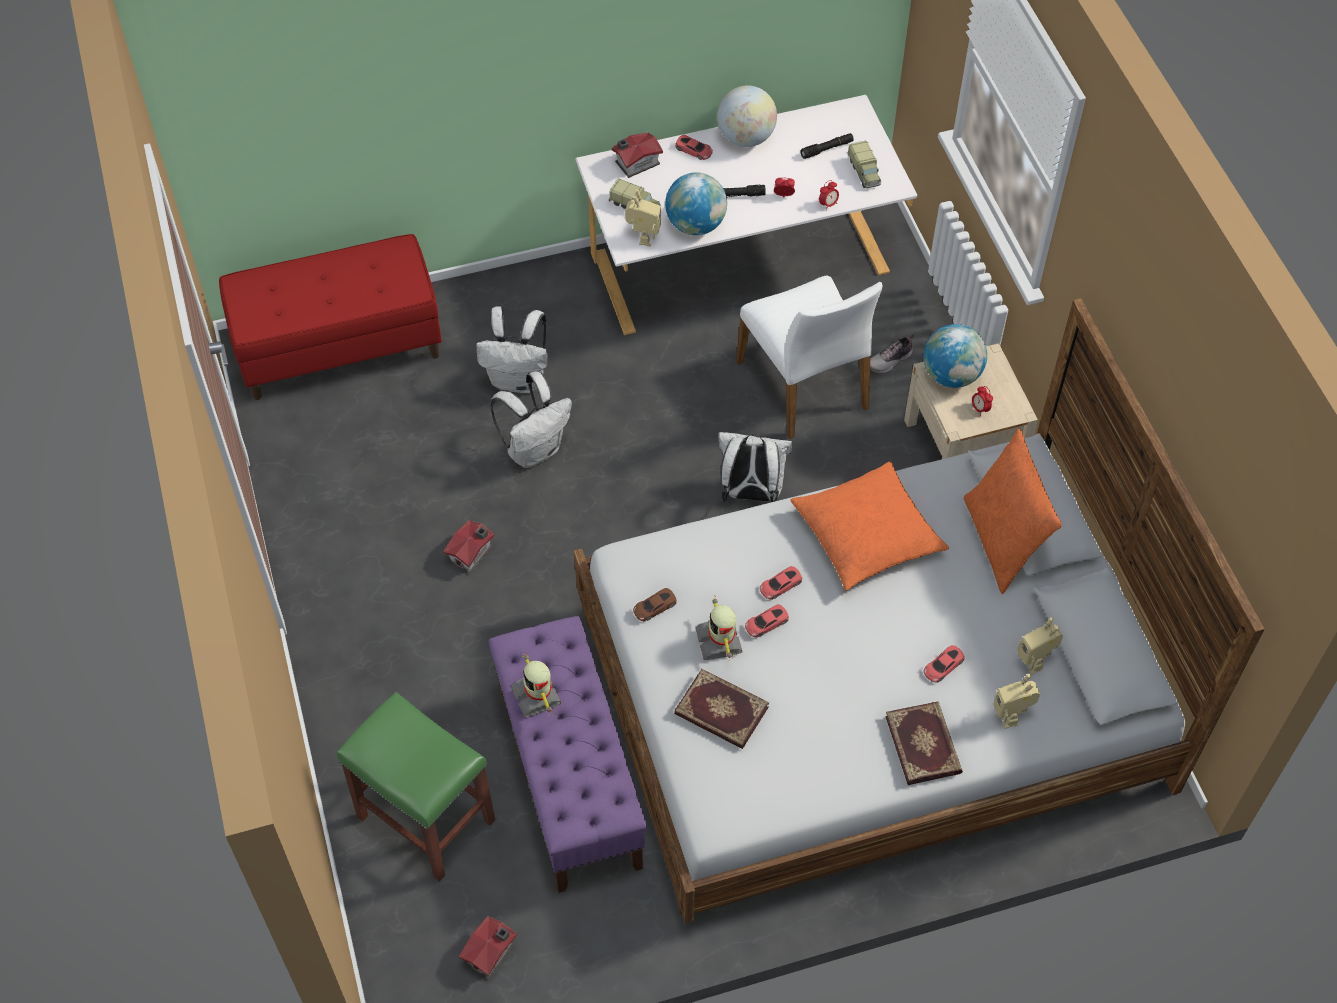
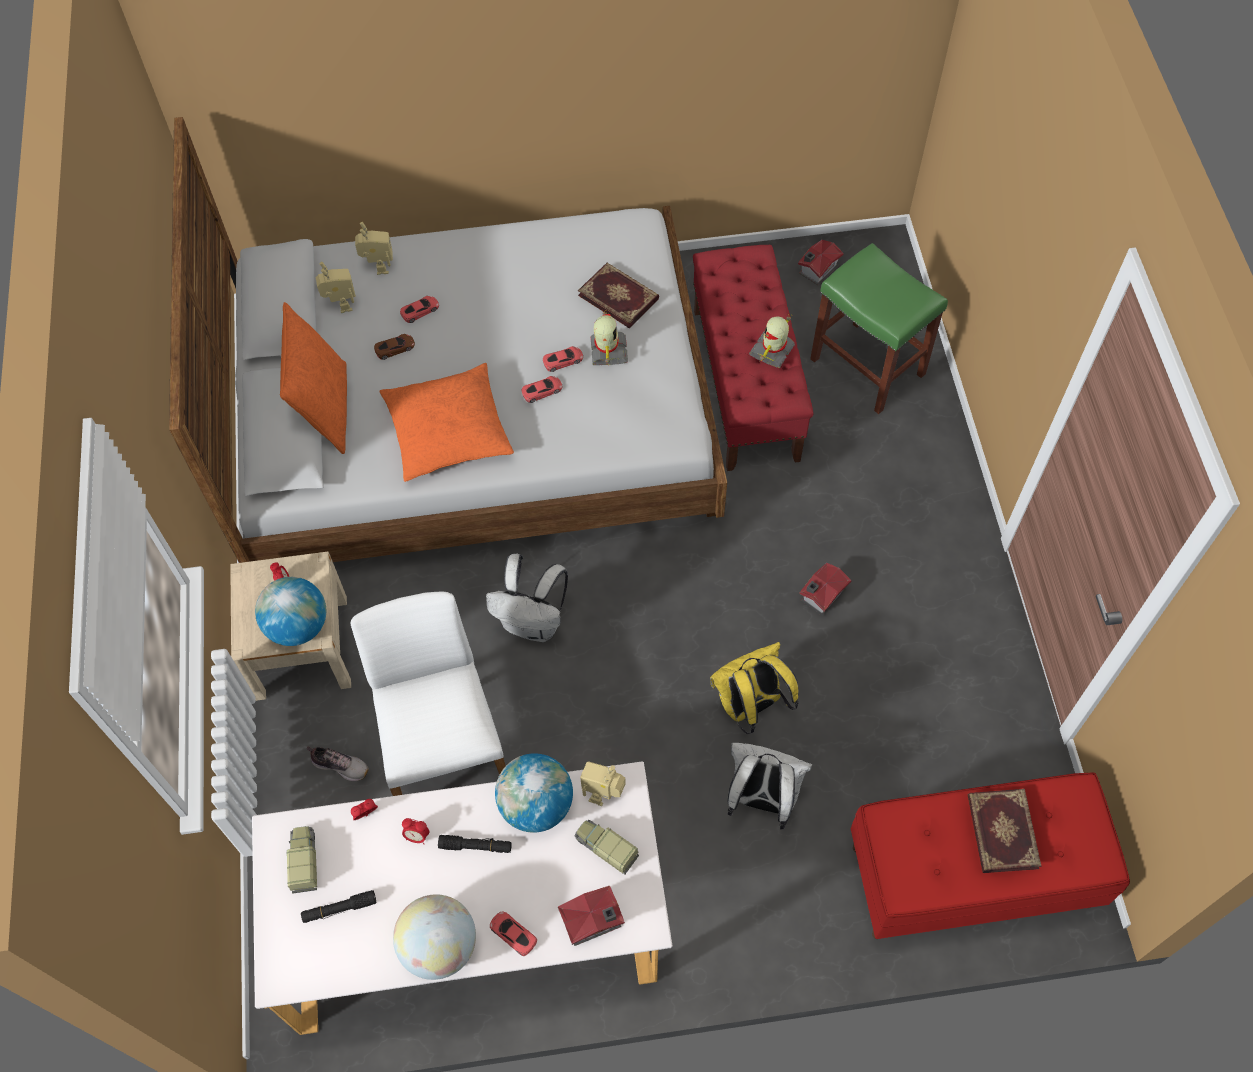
camera: 170 degrees left, 5 degrees up
(535, 449) = (750, 706): white backpack -> yellow backpack
(537, 695) = (772, 351): toy robot -> toy robot turned 135 degrees counterclockwise
(570, 778) = (745, 383): purple bench -> red bench
(654, 607) = (661, 387): brown toy car -> brown toy car (395, 348)
(890, 361) = (340, 765): shoe -> shoe turned 45 degrees clockwise
(924, 744) = (457, 254): book -> book (1001, 832)

